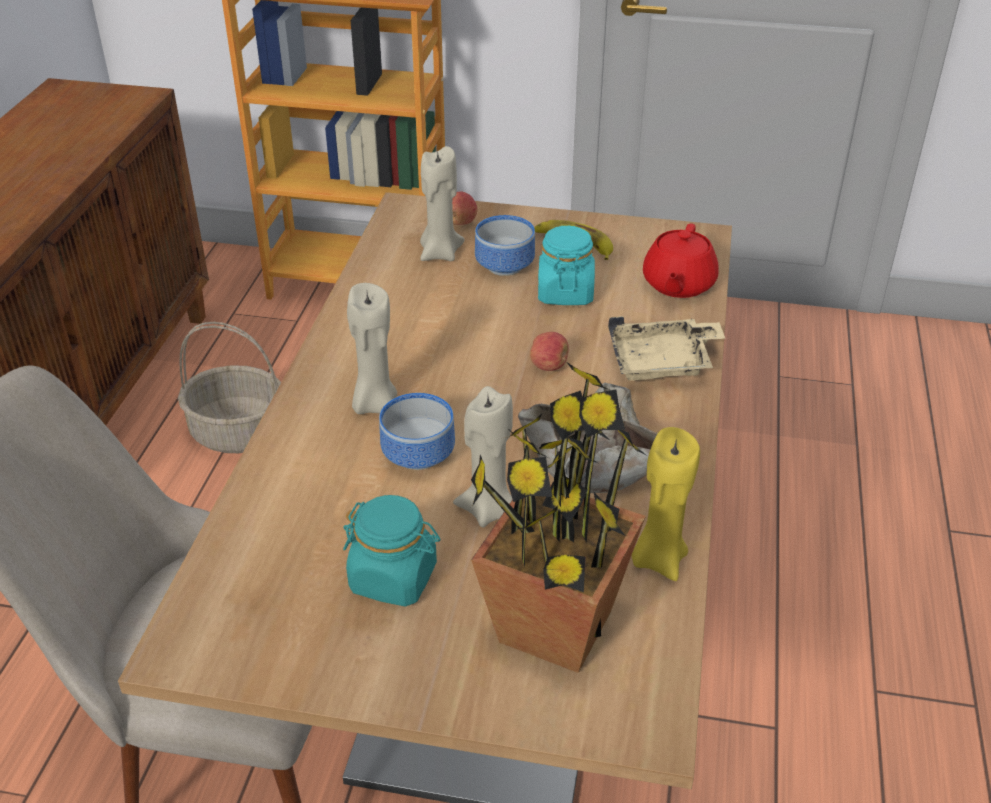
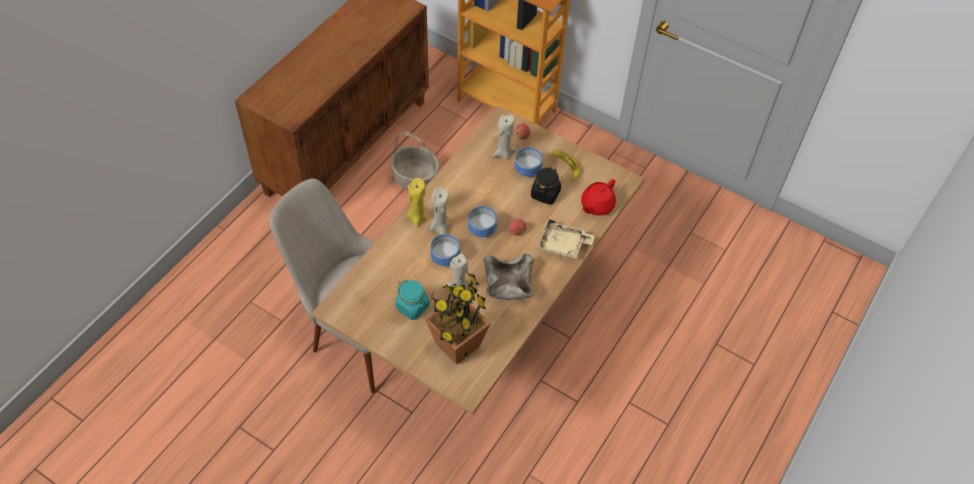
camera: 20 degrees right, 15 degrees up
(474, 382) = (483, 230): none -> bowl
(565, 292) = (545, 194): turquoise jar -> black jar
(658, 559) = (508, 332): yellow candle -> yellow candle (417, 218)

